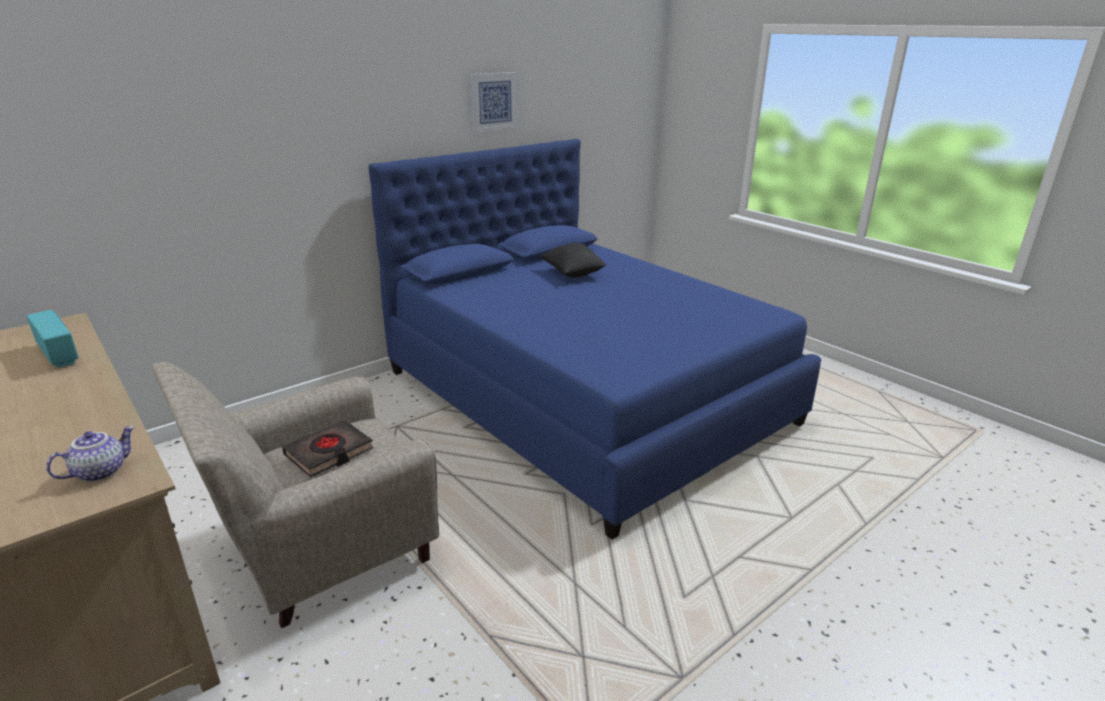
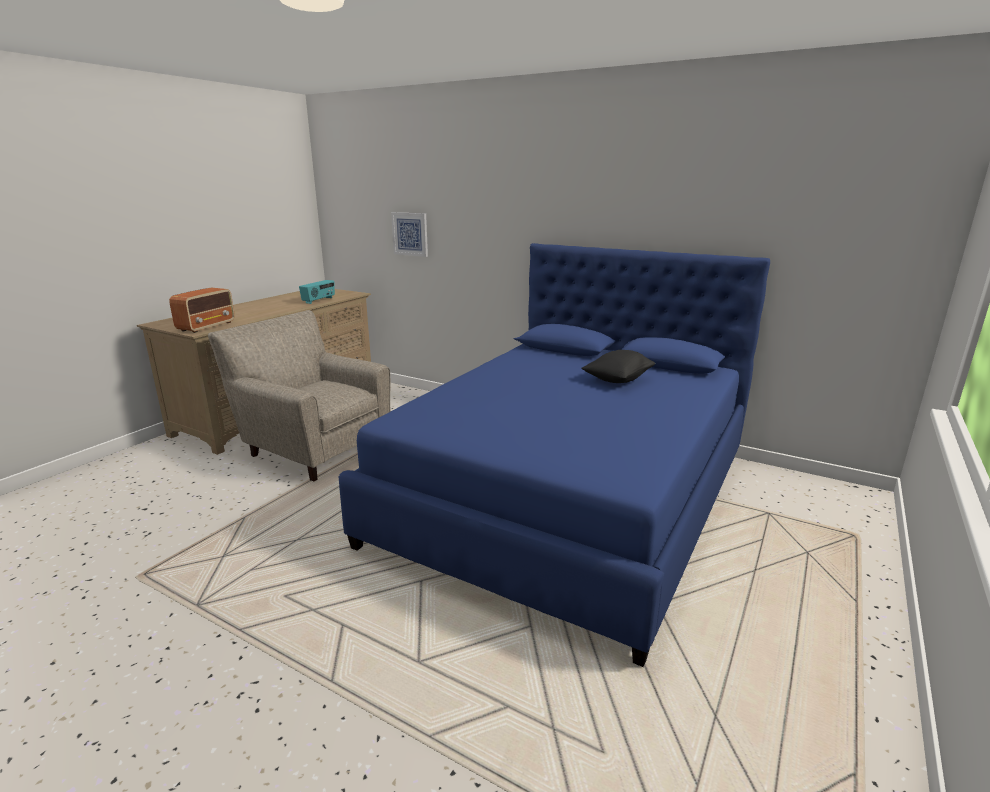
camera: 70 degrees right, 5 degrees down
(100, 471) = (207, 326): teapot -> radio
(329, 453) = (316, 388): black book -> none
(493, 101) = (664, 205): picture -> picture (410, 234)

